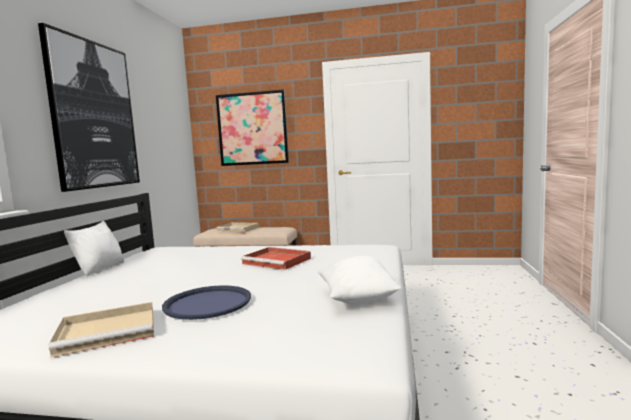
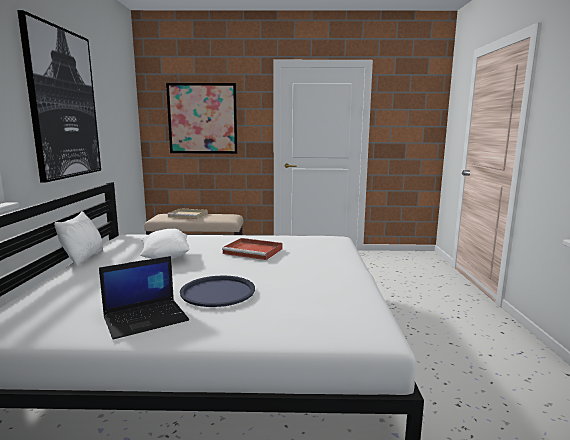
camera: 10 degrees left, 5 degrees up
(110, 331) = (146, 318): beige tray -> laptop
(357, 298) = (342, 286): white pillow -> white pillow (166, 257)

